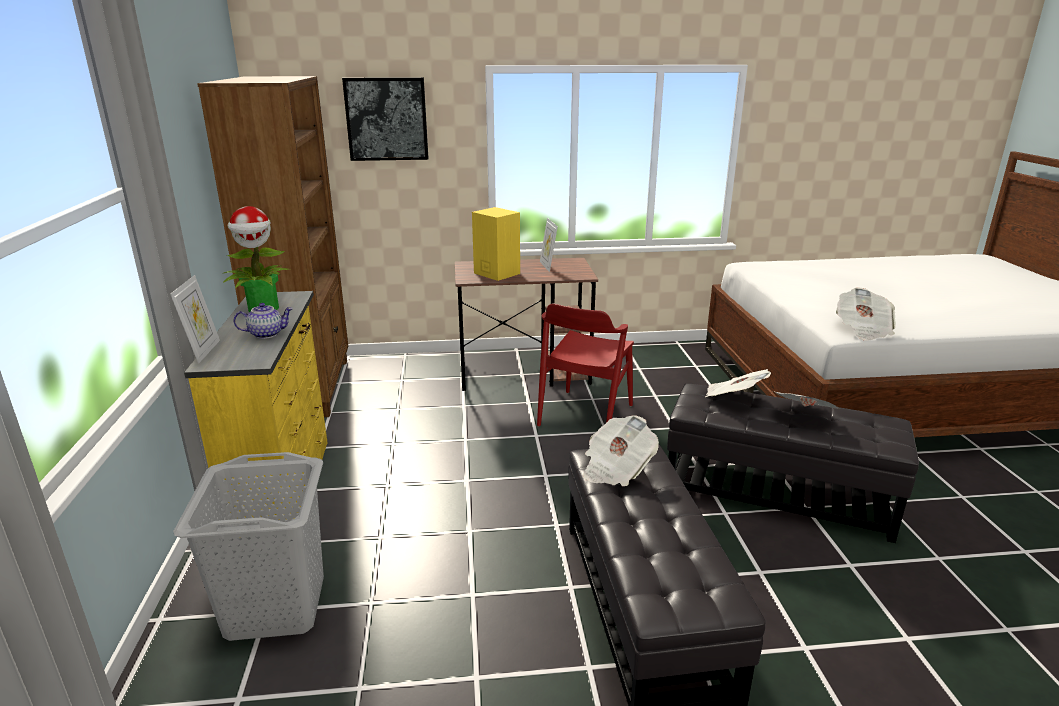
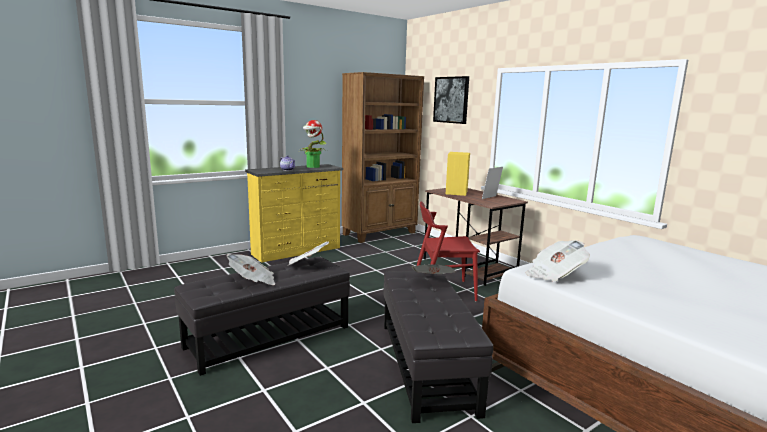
camera: 60 degrees right, 10 degrees down
(203, 351) = (264, 168): picture frame -> none
(275, 607) = (225, 268): grey laundry basket -> none
(804, 416) = (435, 303): newspaper -> newspaper (253, 281)

